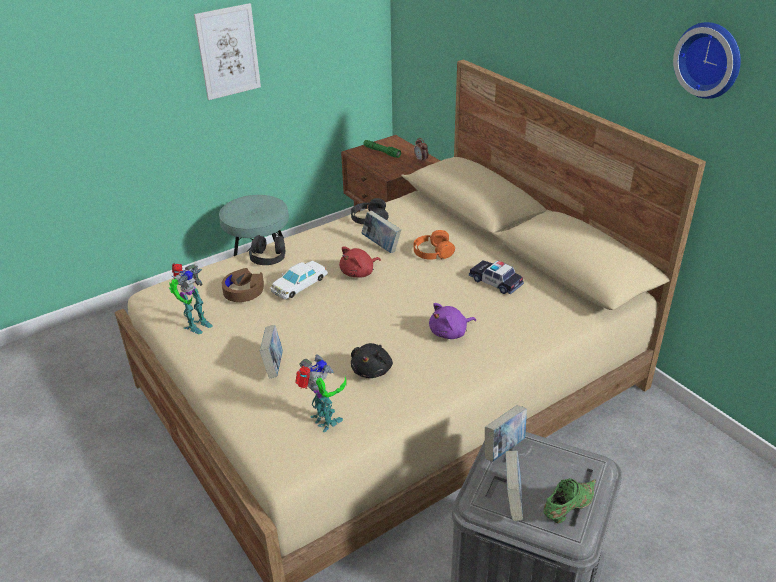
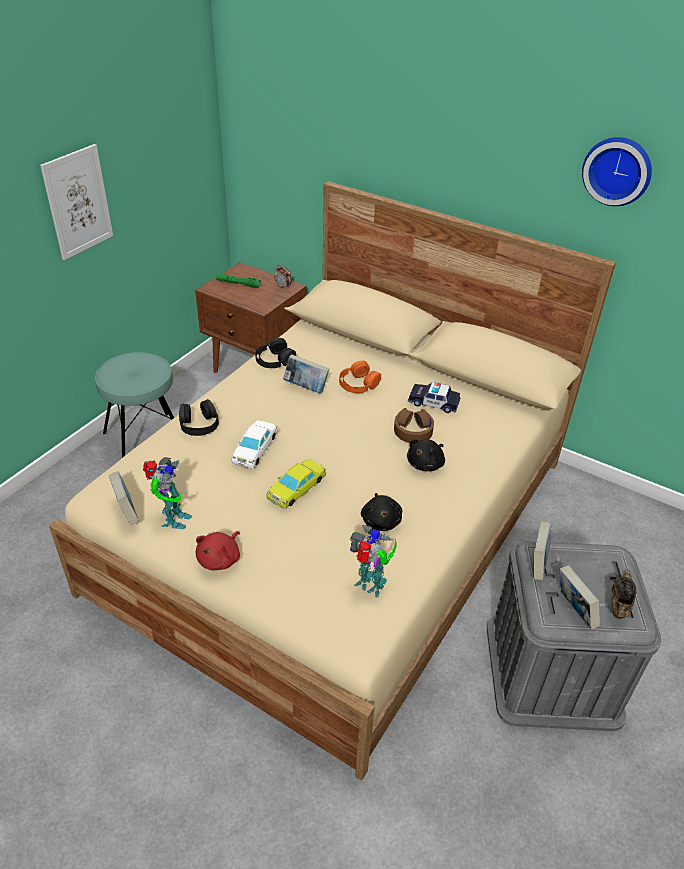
camera: 25 degrees left, 5 degrees up
(243, 290) = (202, 469): brown headphones -> brown headphones (413, 430)
(273, 366) = (284, 543): book -> book (127, 512)
(315, 324) = (296, 487): none -> yellow toy car
(359, 273) = (304, 422): red plush toy -> red plush toy (220, 559)
(450, 333) = (426, 464): purple plush toy -> black plush toy
(567, 509) = (619, 603): green shoe -> brown shoe

